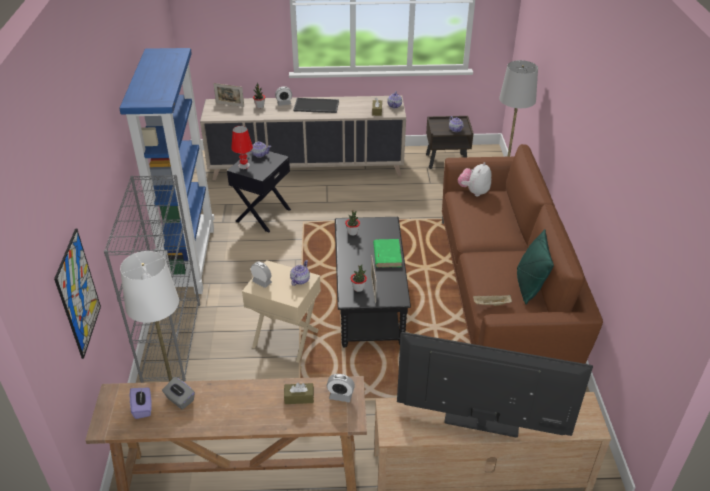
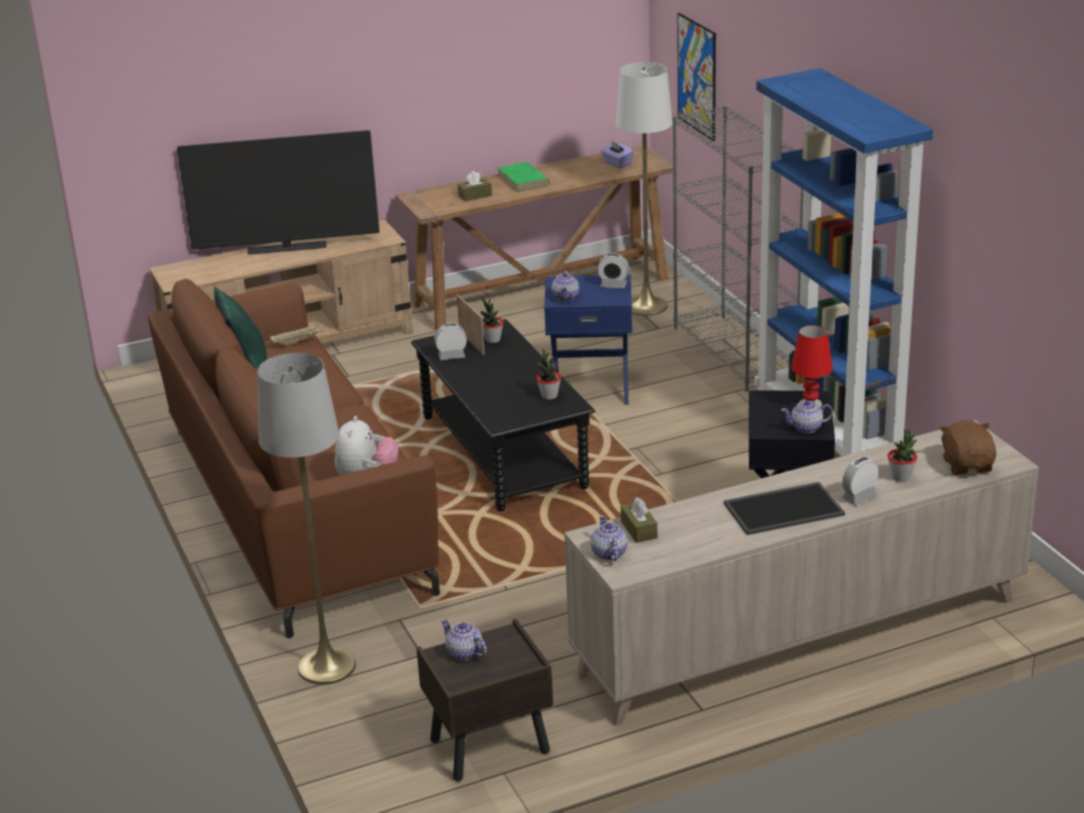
camera: 160 degrees right, 10 degrees down
(180, 400) = (589, 173): grey tissue box -> none
(230, 105) = (967, 465): picture frame -> brown plush toy
(285, 339) = (591, 388): beige side table -> blue side table
(340, 396) = (434, 204): alarm clock -> alarm clock (451, 356)
(387, 255) = (476, 382): green book -> green book (523, 180)

